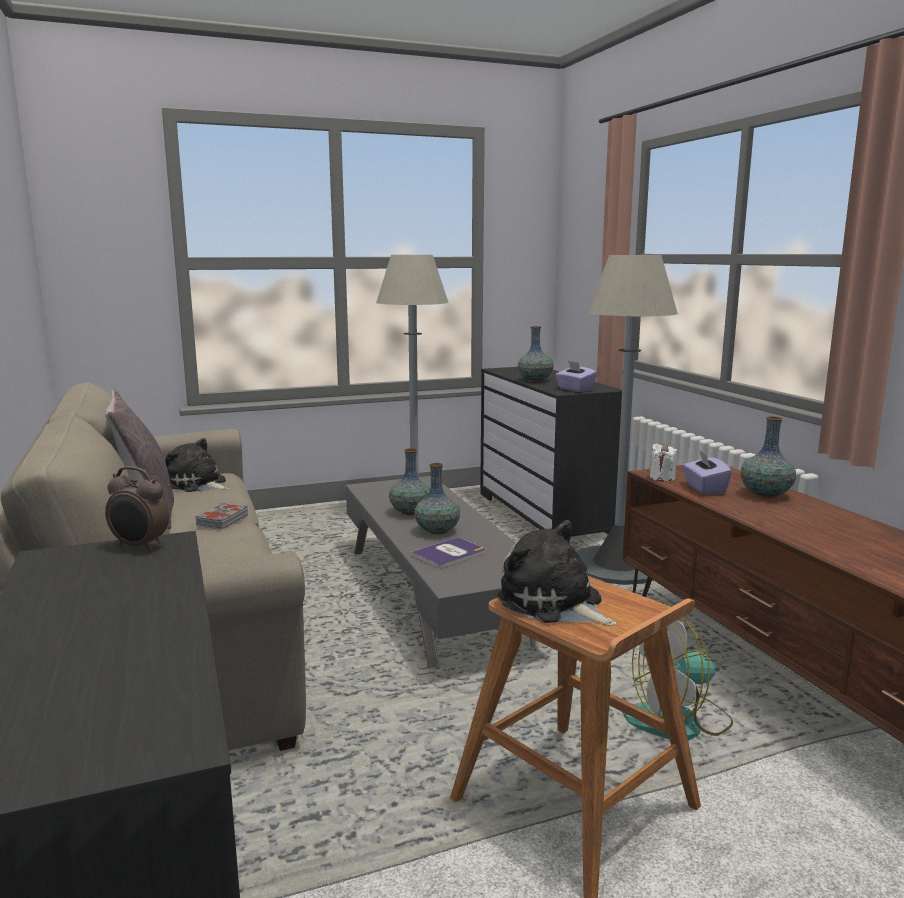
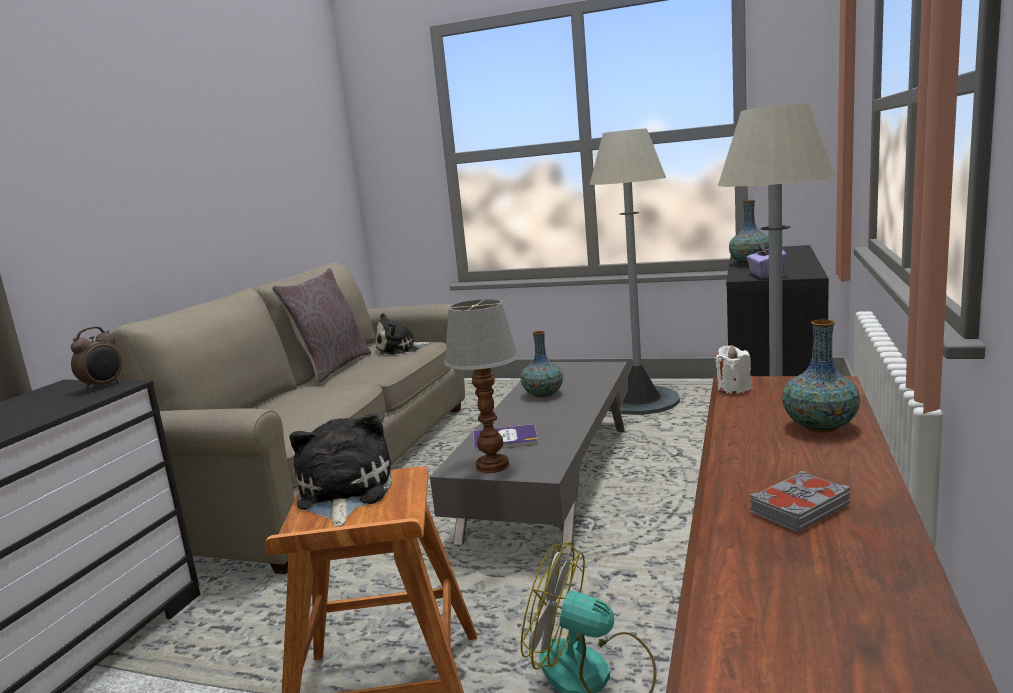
camera: 40 degrees right, 0 degrees up
(139, 547) = (103, 386): alarm clock -> alarm clock turned 120 degrees counterclockwise
(197, 484) = (400, 349): plush toy -> plush toy turned 90 degrees counterclockwise
(222, 521) = (359, 380): grey book -> grey book (798, 508)
(437, 531) = (534, 416): vase -> none
(481, 576) = (493, 465): none -> table lamp
(704, 489) = (754, 408): purple tissue box -> none

